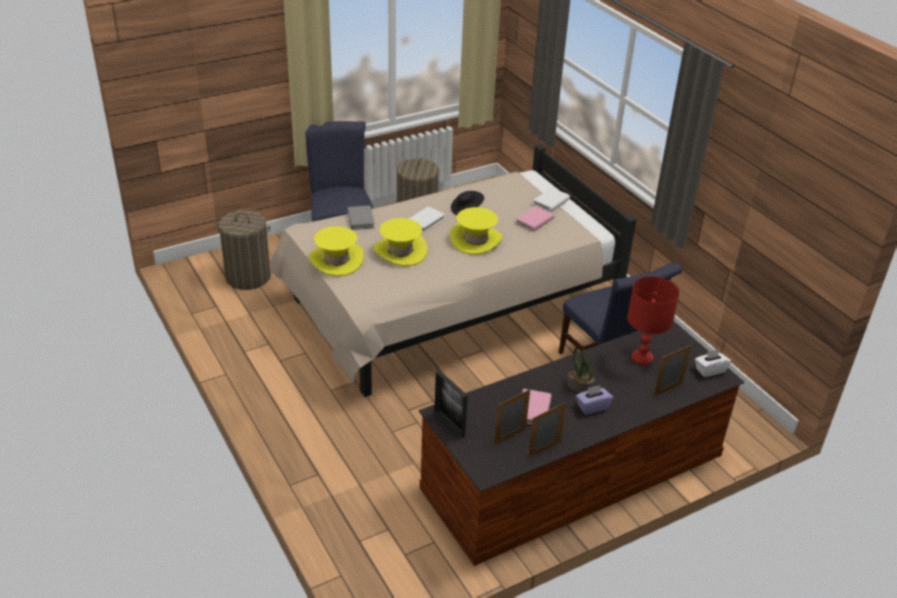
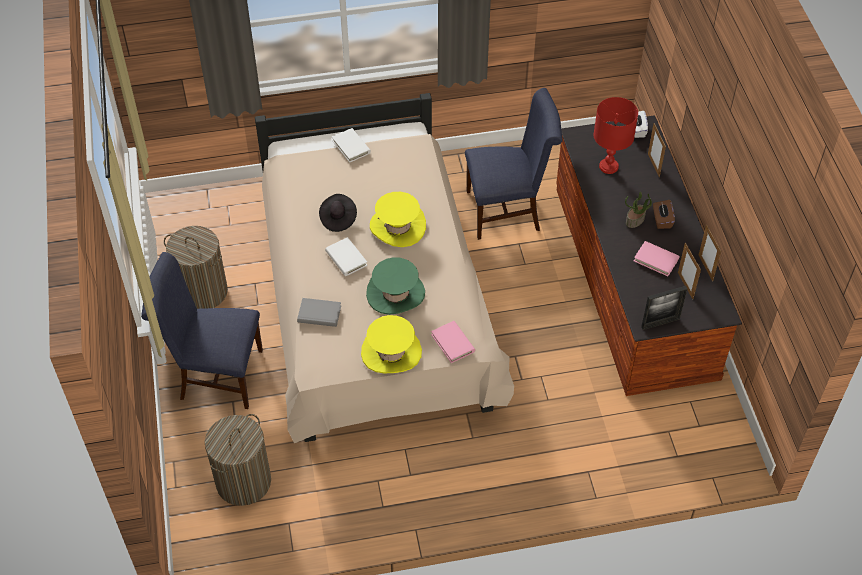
camera: 70 degrees left, 15 degrees up
(400, 251) = (395, 293): yellow hat -> green hat
(534, 221) = (381, 170): pink book -> pink book (453, 343)
(592, 407) = (662, 220): purple tissue box -> brown tissue box

